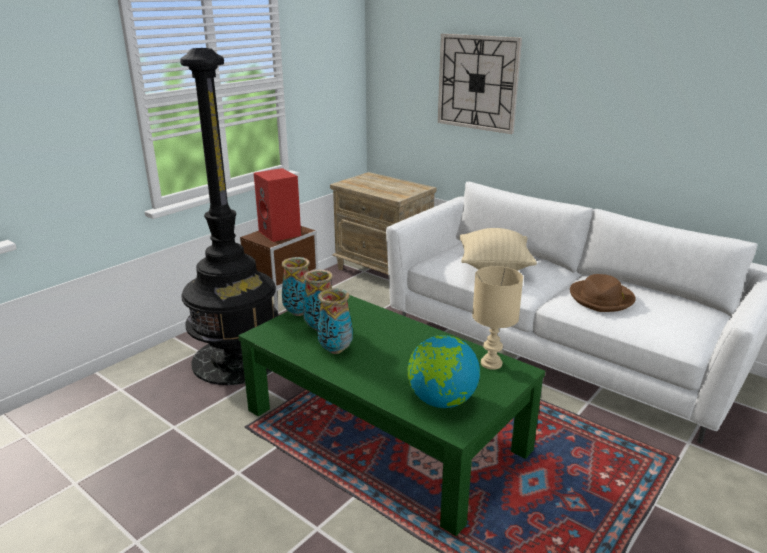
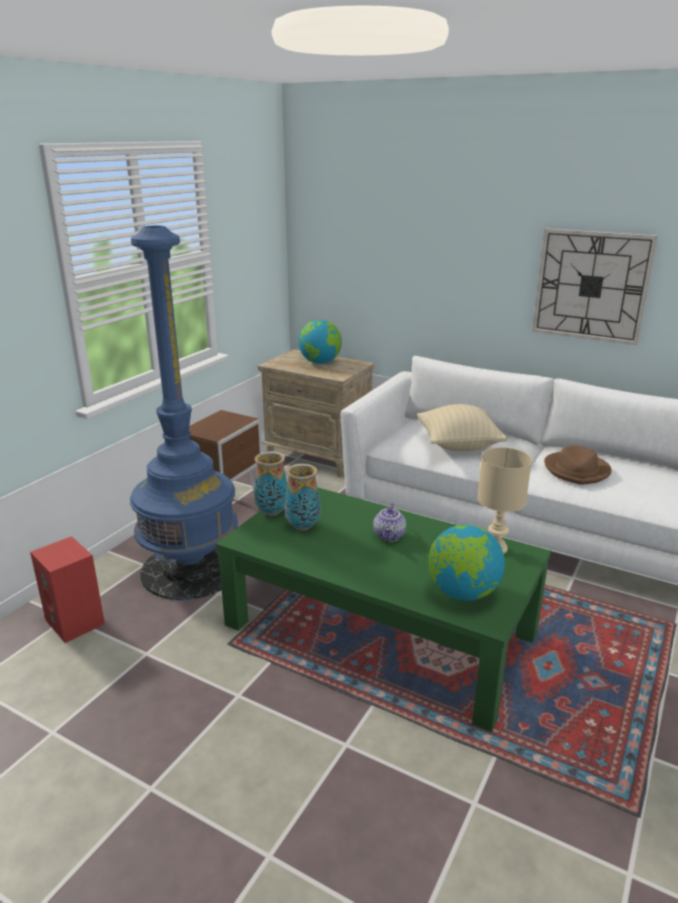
camera: 10 degrees left, 0 degrees up
(237, 359) = (191, 569): black floor lamp -> blue floor lamp
(281, 233) = (222, 424): red speaker -> red speaker (76, 622)
(335, 350) = (329, 549): vase -> none
(387, 184) = (320, 362): none -> globe
(395, 343) = (390, 536): none -> teapot
(477, 82) = (419, 251): wall clock -> wall clock (591, 286)

